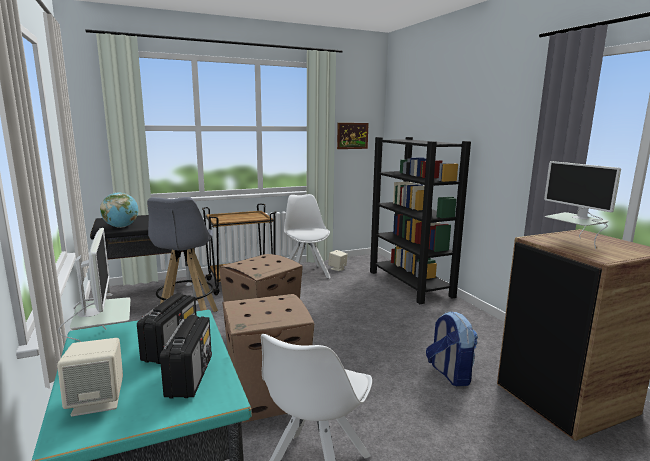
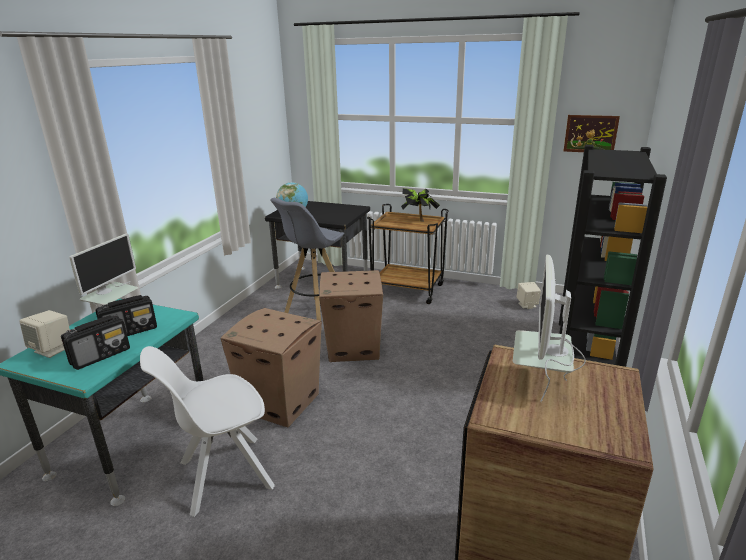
camera: 45 degrees right, 10 degrees up
(244, 215) = (419, 219): none -> potted plant
(306, 273) = (484, 299): white chair -> none
(449, 374) = (448, 471): backpack -> none

